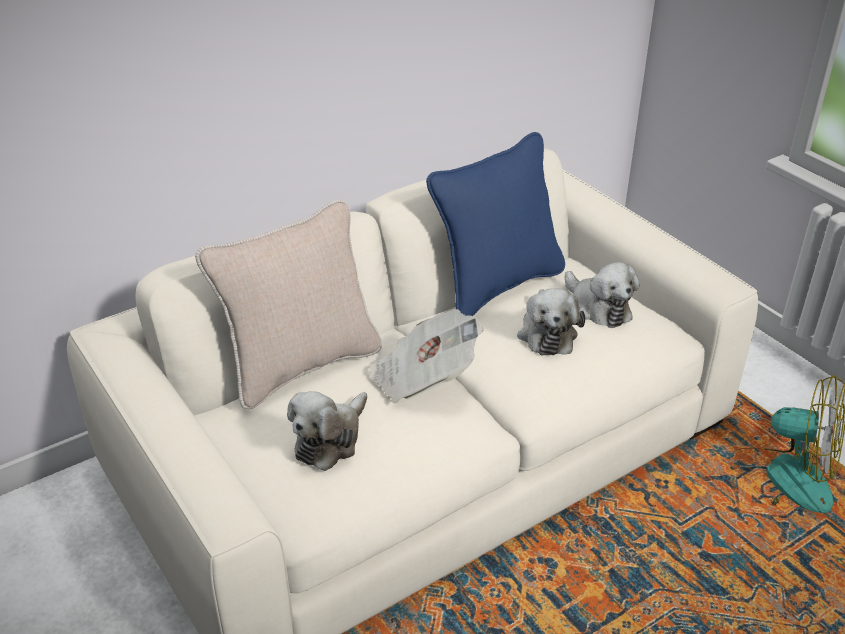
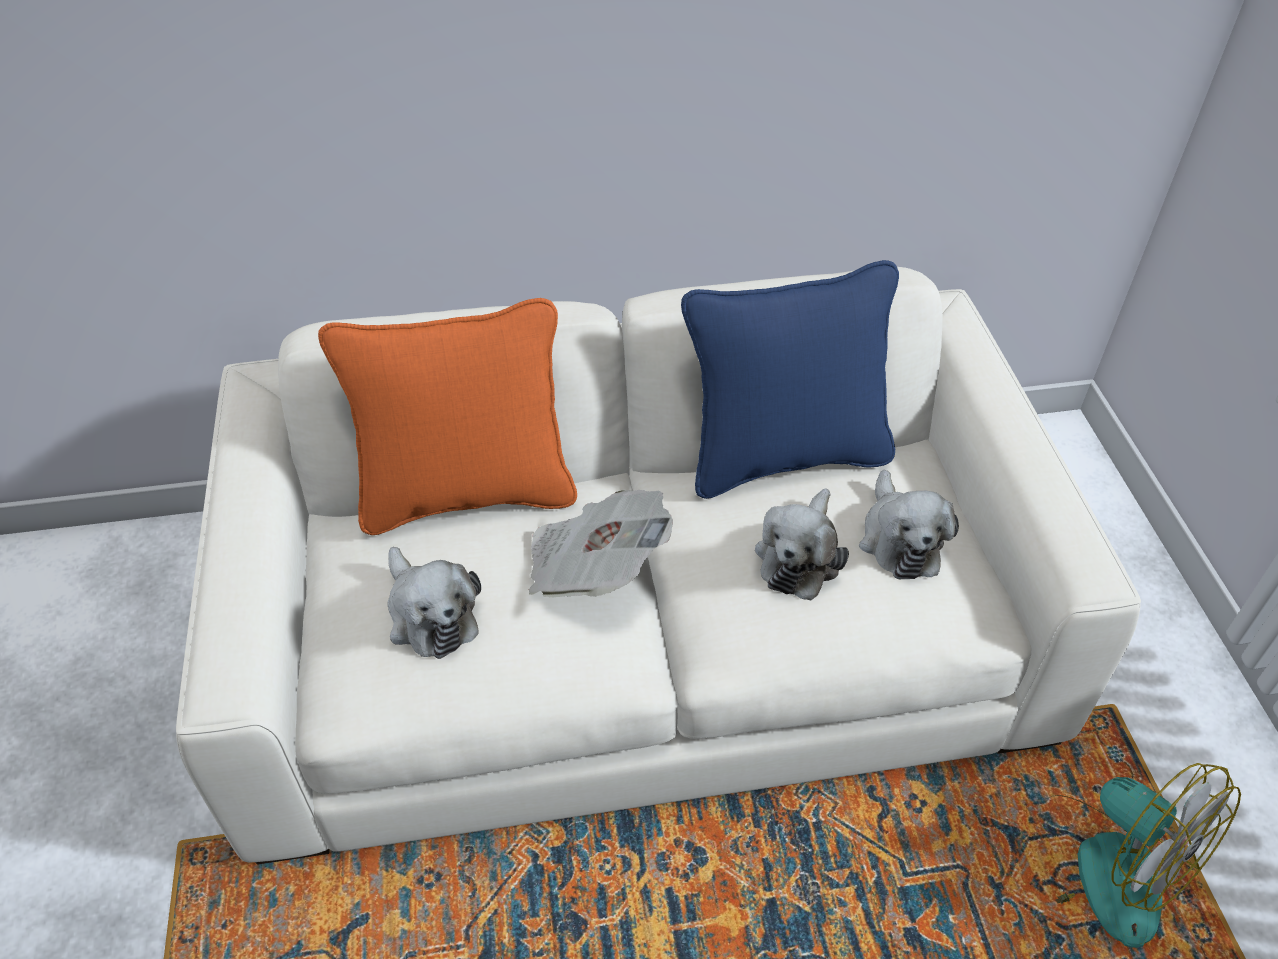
camera: 25 degrees right, 10 degrees up
(301, 365) = (467, 494): beige pillow -> orange pillow
(330, 439) = (430, 614): plush toy -> plush toy turned 90 degrees counterclockwise

